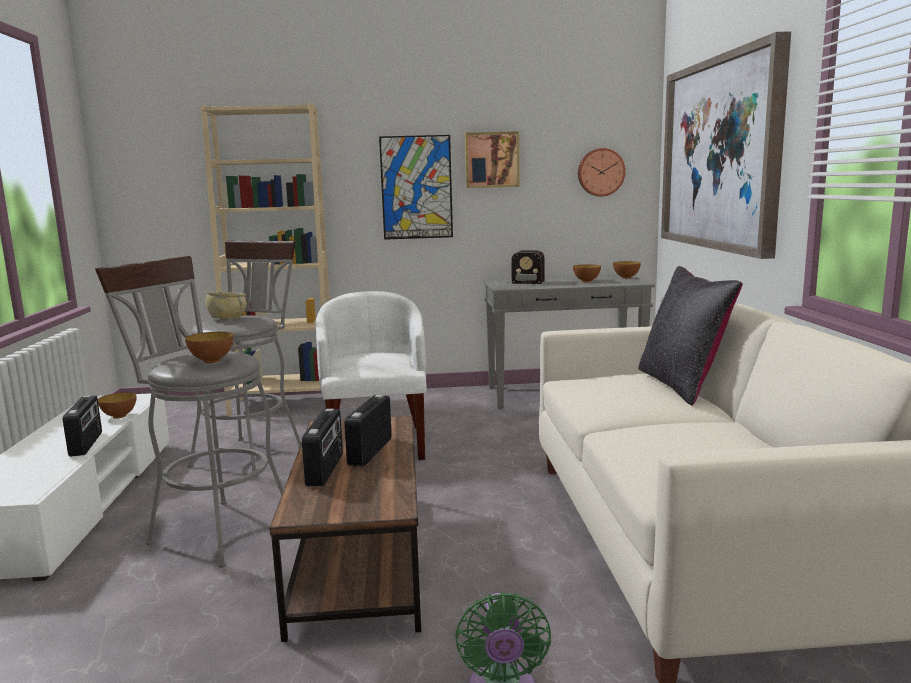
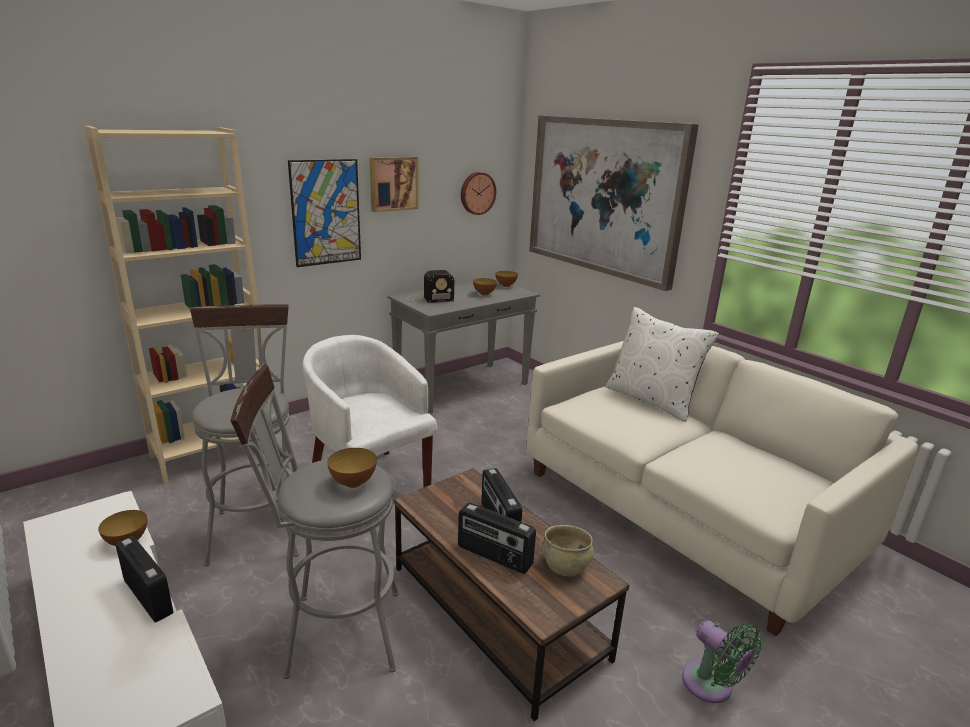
camera: 35 degrees left, 10 degrees up
(227, 318) = (231, 401): beige bowl -> beige bowl (565, 566)
(326, 469) = (494, 556): radio -> radio turned 150 degrees clockwise
(682, 385) = (652, 400): black pillow -> white pillow

